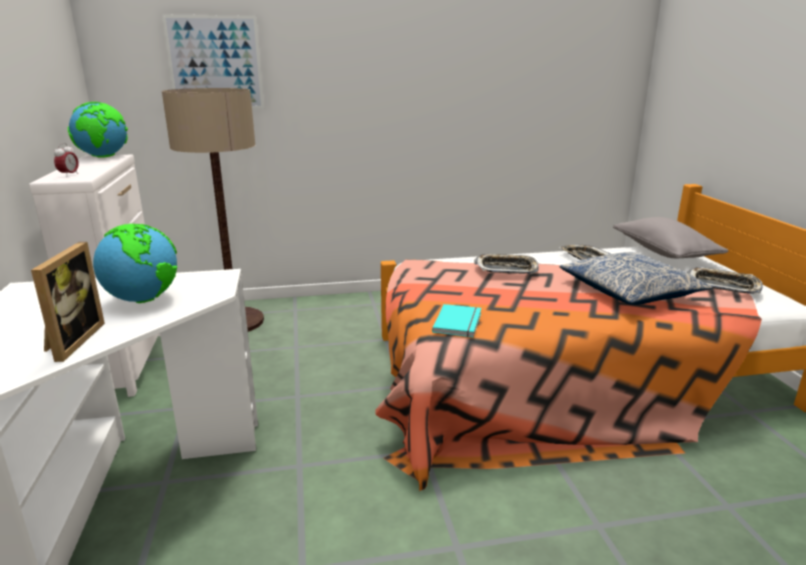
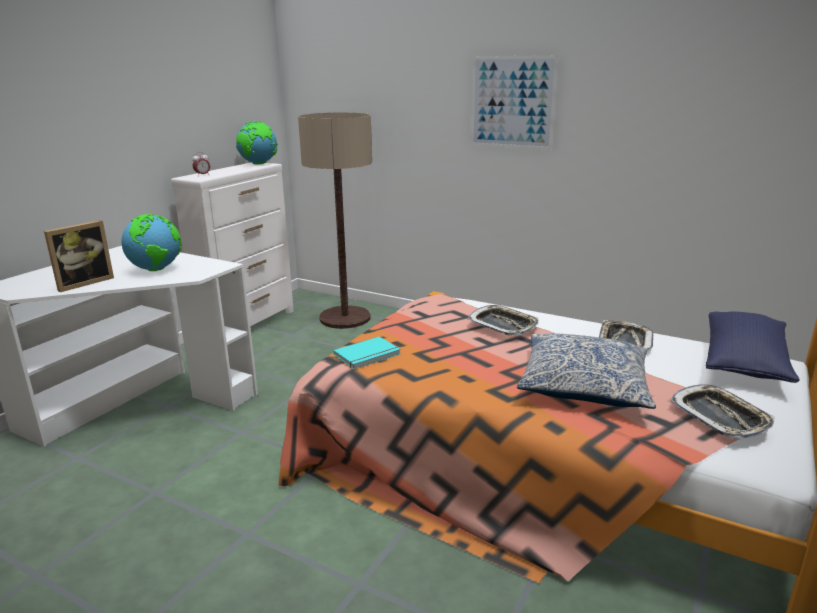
camera: 40 degrees right, 0 degrees up
(215, 63) = (366, 91): picture -> picture (512, 102)
(664, 252) = (744, 362): grey pillow -> blue pillow

